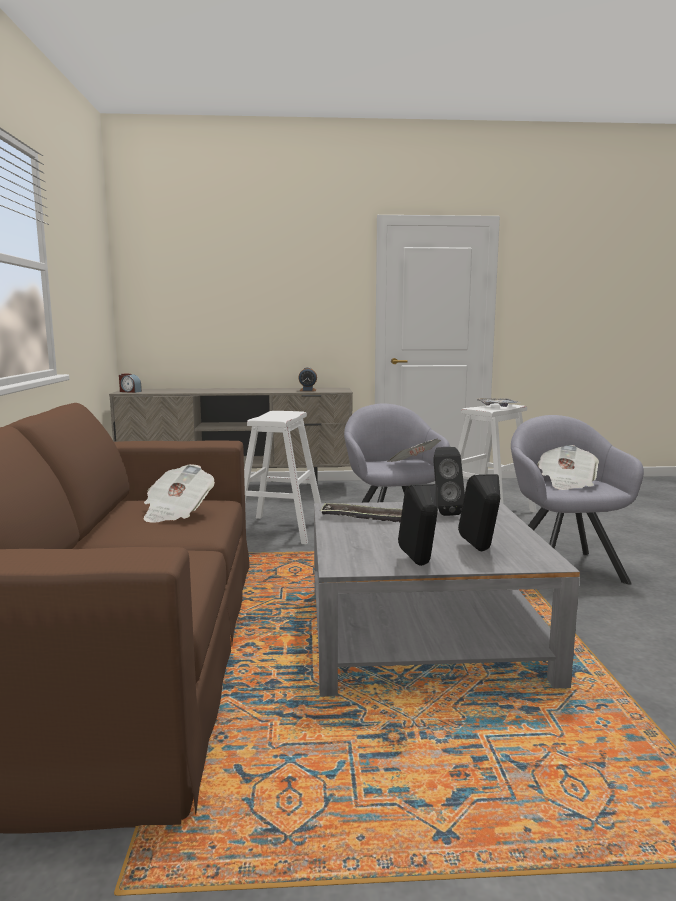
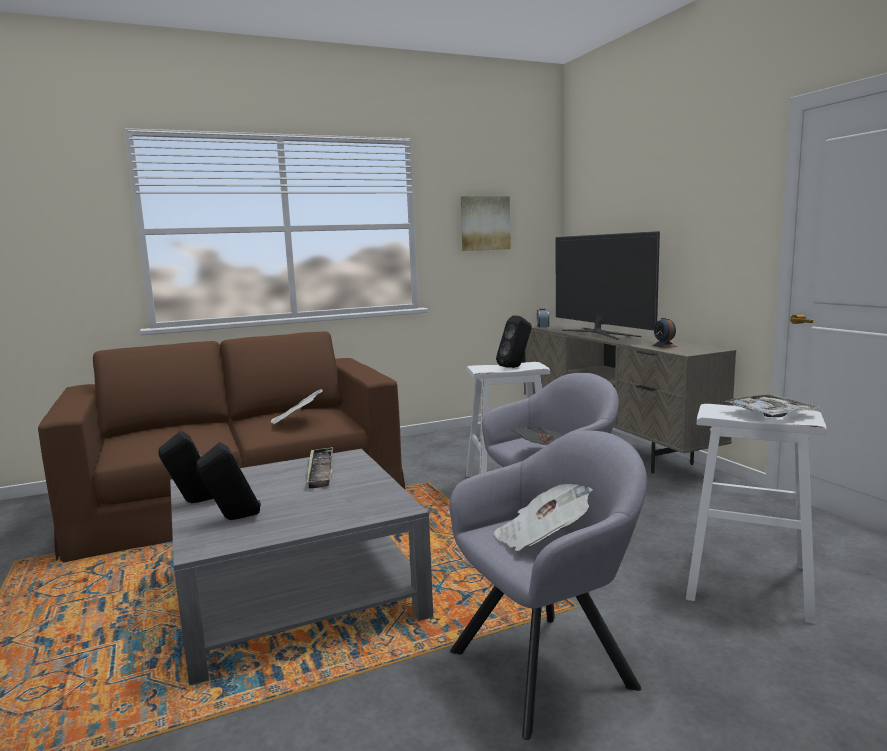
camera: 70 degrees right, 0 degrees up
(81, 274) = (484, 223): none -> picture
(216, 390) = (600, 333): none -> television
(444, 512) = (356, 493): black speaker -> black speaker (515, 367)

